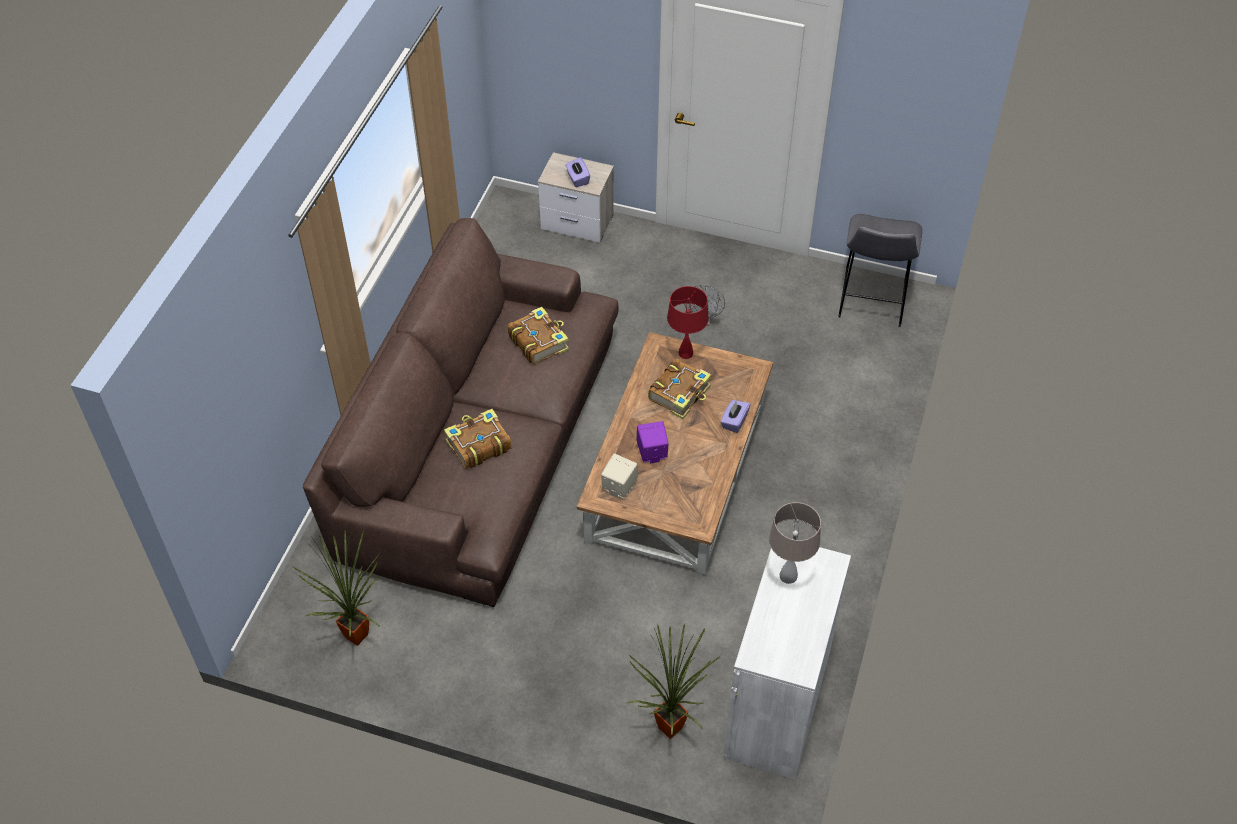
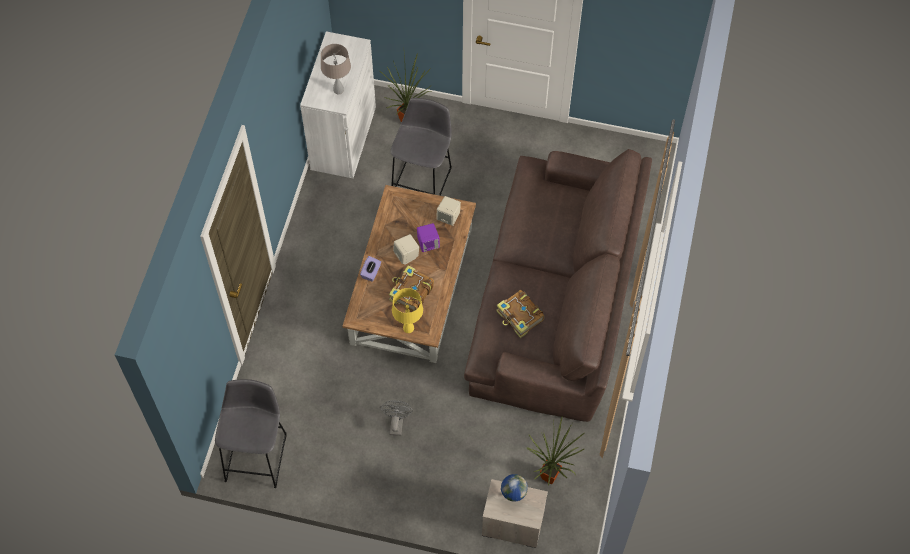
camera: 175 degrees right, 10 degrees up
(354, 633) = (608, 161): potted plant -> potted plant (551, 479)
(478, 445) = (548, 229): book -> none
(577, 179) = (512, 496): purple tissue box -> globe
(650, 624) = (423, 179): none -> grey stool
(683, 440) = (406, 255): none -> beige speaker
(686, 353) = (408, 328): red table lamp -> yellow table lamp

